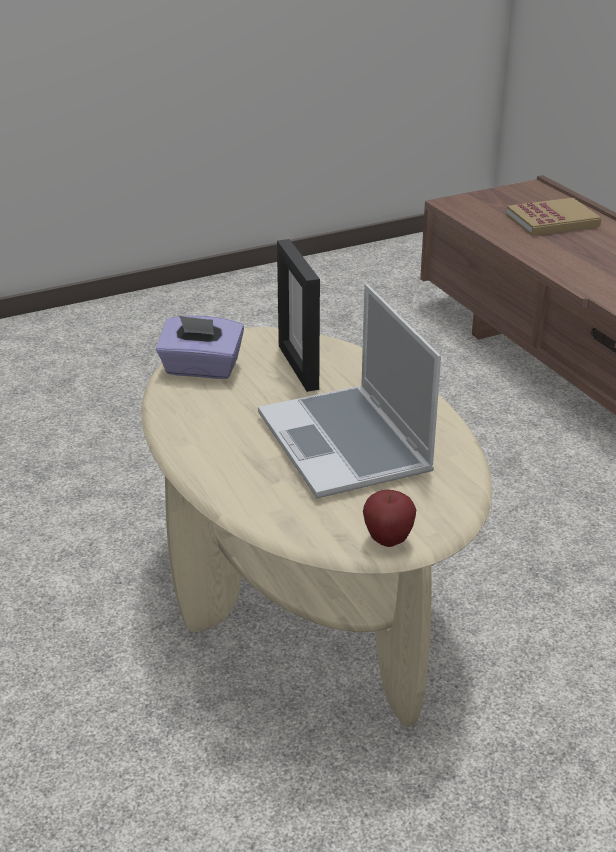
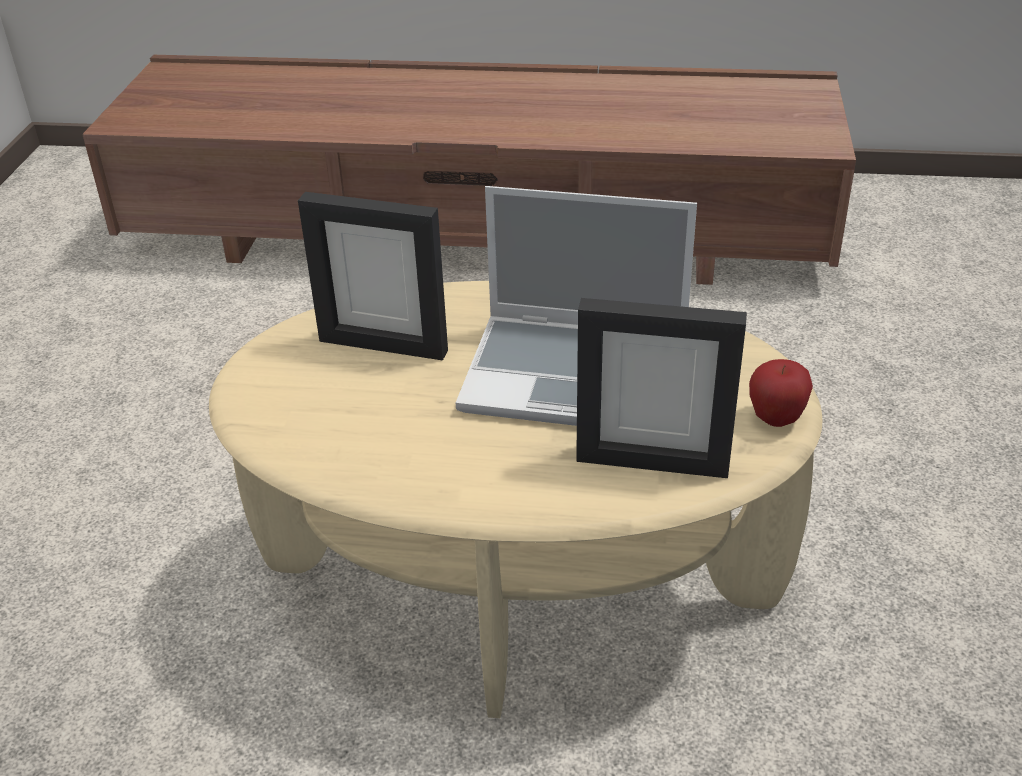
camera: 55 degrees left, 5 degrees up
(201, 369) = (298, 418): purple tissue box -> none
(286, 503) = (652, 461): none -> picture frame
(552, 221) = (247, 92): book -> none

